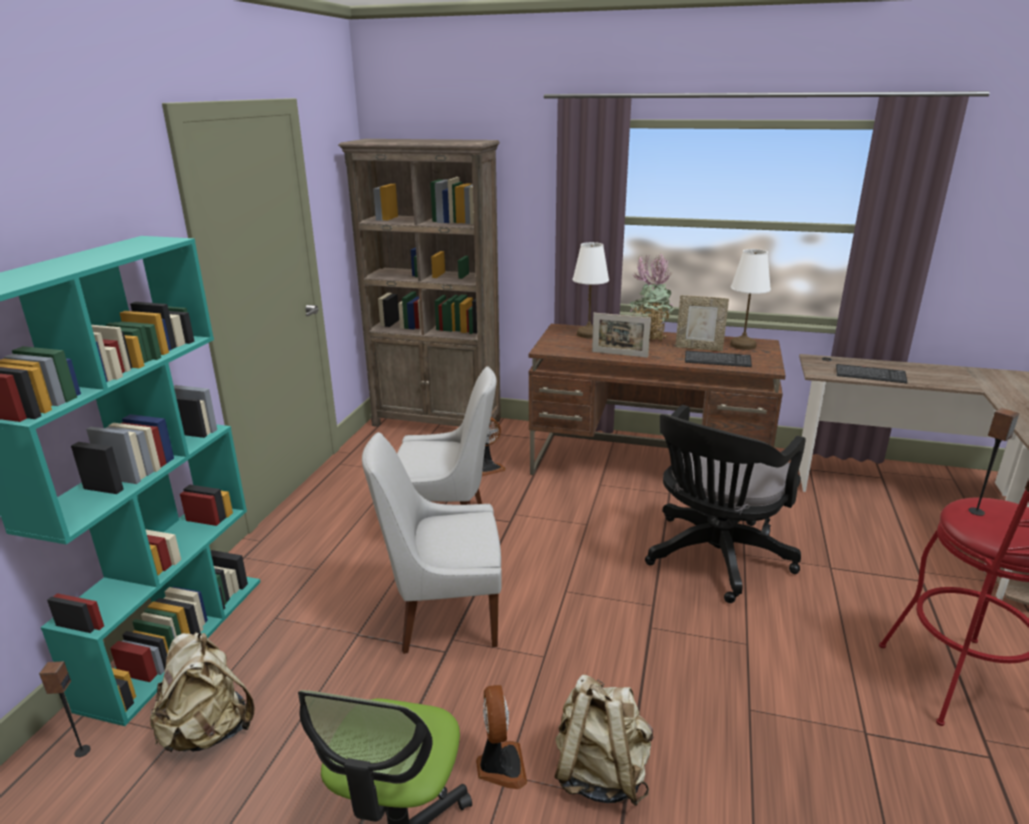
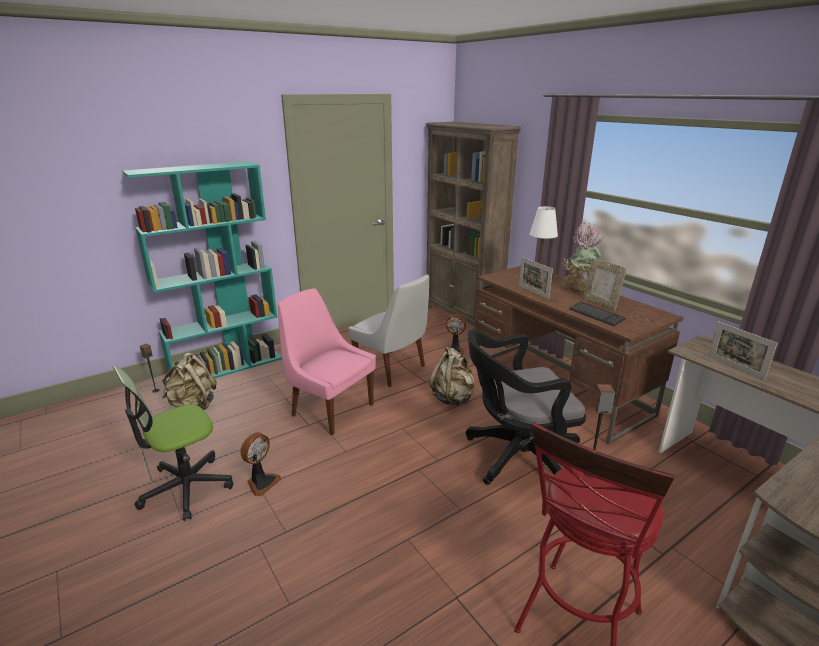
camera: 40 degrees right, 0 degrees up
(443, 615) = (330, 409): white chair -> pink chair
(600, 772) = (294, 513): beige backpack -> beige backpack (453, 398)
(742, 345) = (641, 311): white table lamp -> none
(870, 375) = (735, 368): keyboard -> picture frame

